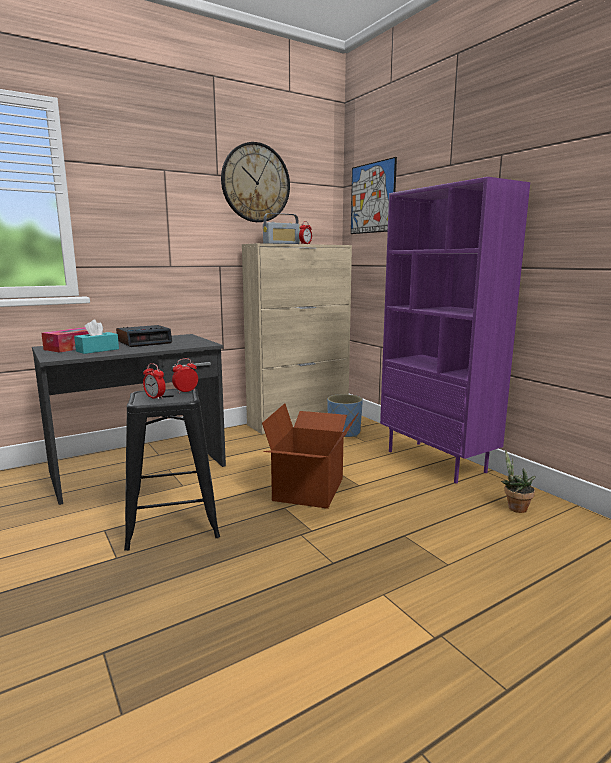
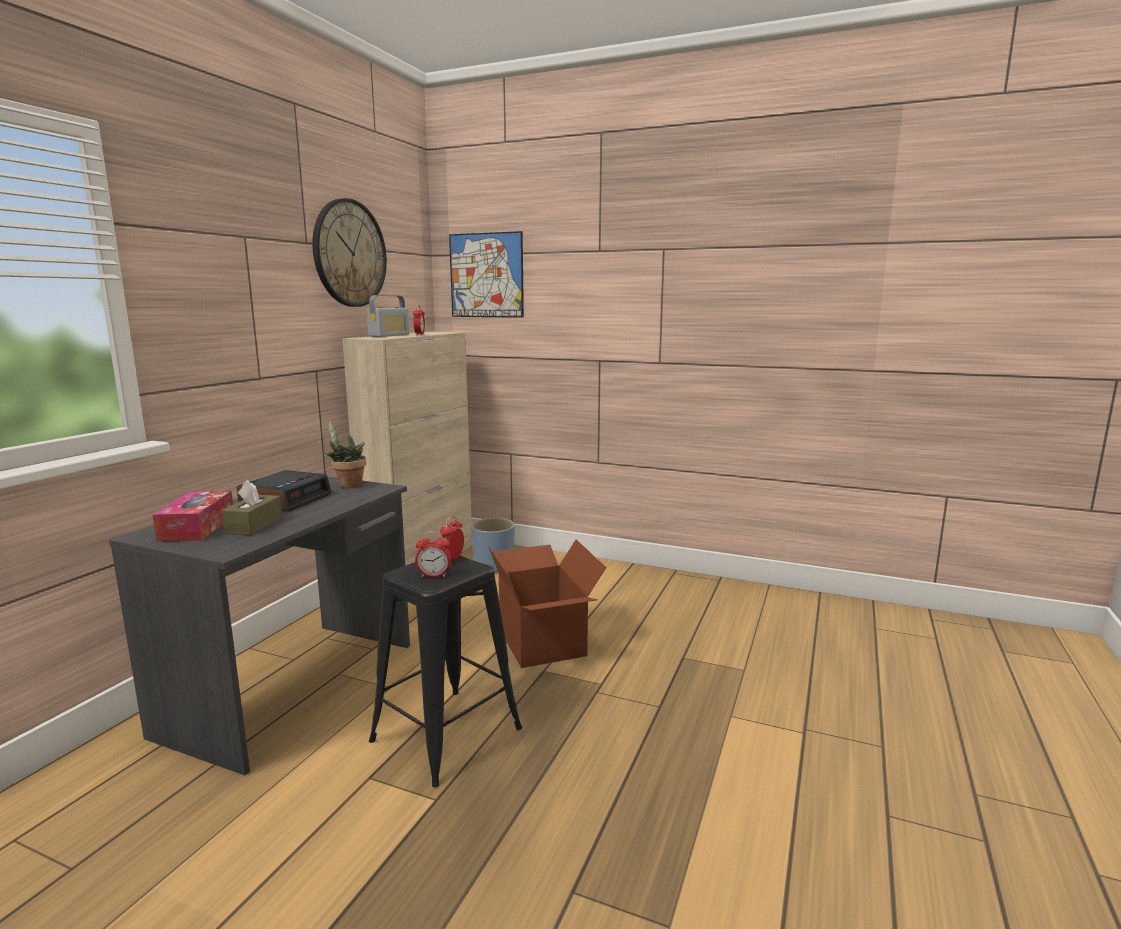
camera: 35 degrees left, 0 degrees up
(97, 350) = (254, 525): turquoise tissue box -> brown tissue box
(437, 461) = (622, 574): purple bookcase -> none
(514, 507) = (731, 601): potted plant -> potted plant (347, 484)

